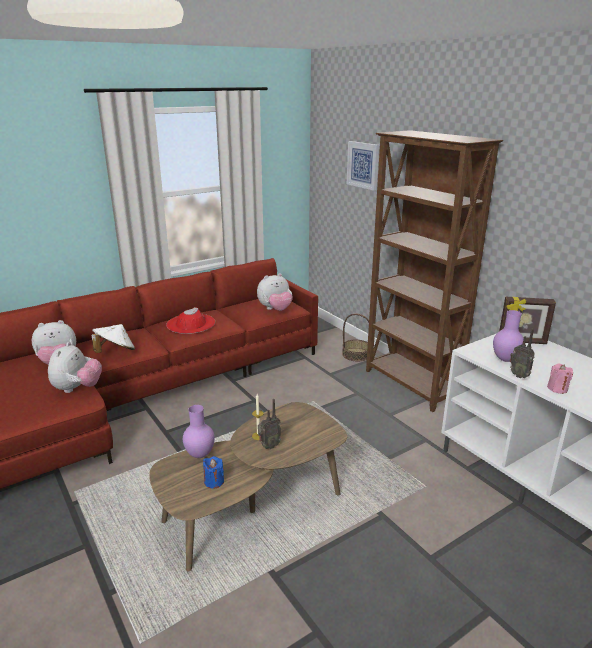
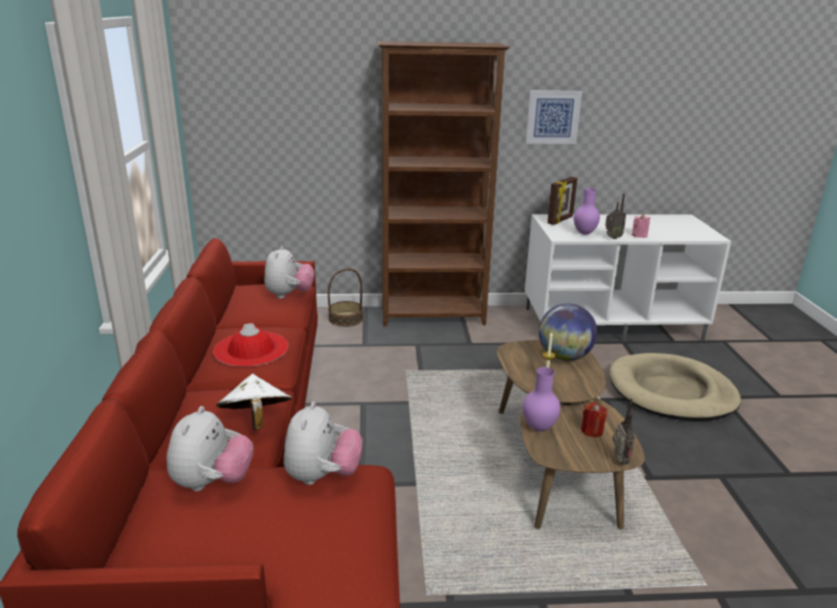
camera: 60 degrees left, 0 degrees up
(77, 388) = (322, 476): plush toy -> plush toy turned 60 degrees clockwise
(214, 481) = (592, 431): blue candle -> red candle
(268, 446) = (567, 381): radio -> radio (619, 462)
(311, 435) = (564, 357): none -> globe
(363, 165) = (298, 89): picture -> picture (552, 117)
(450, 562) = (671, 392): none -> beige dog bed

